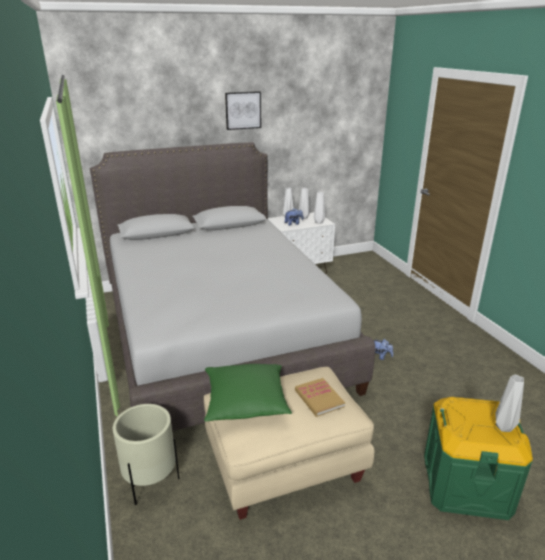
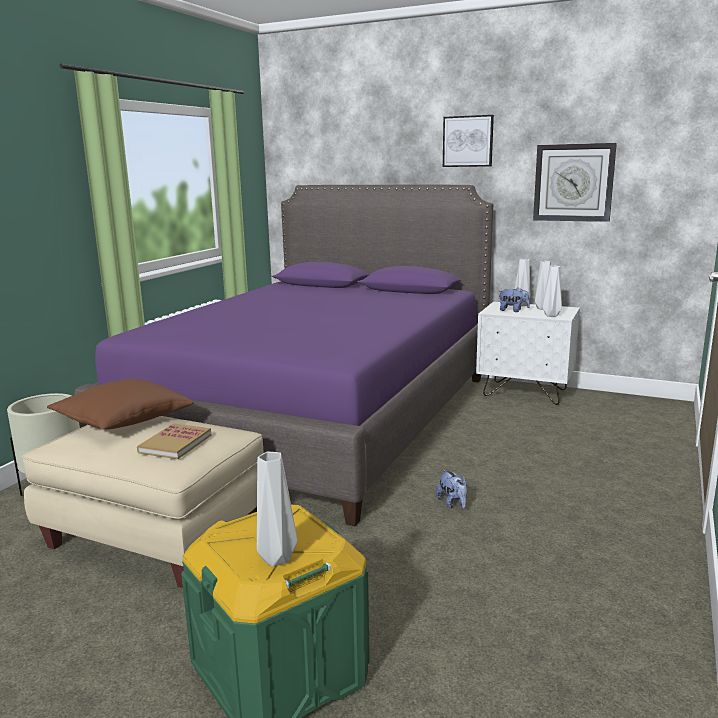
camera: 45 degrees right, 10 degrees down
(220, 335) = (317, 416): grey bed -> purple bed
(246, 402) = (122, 421): green pillow -> brown pillow
(310, 135) = (573, 182): none -> wall clock

